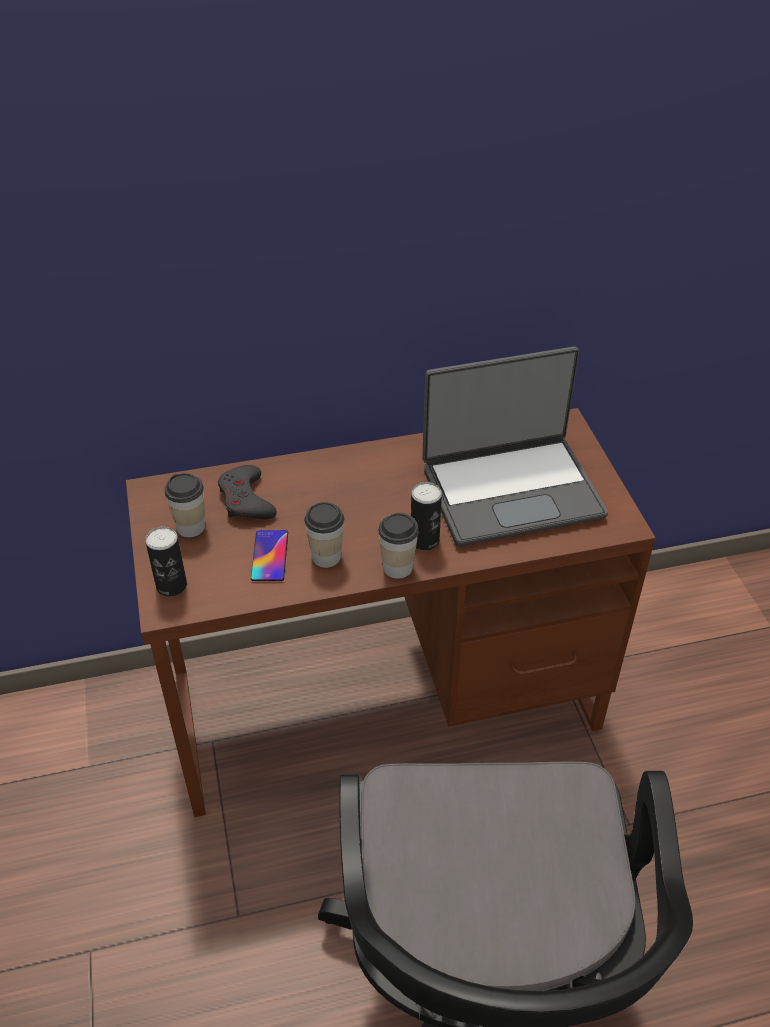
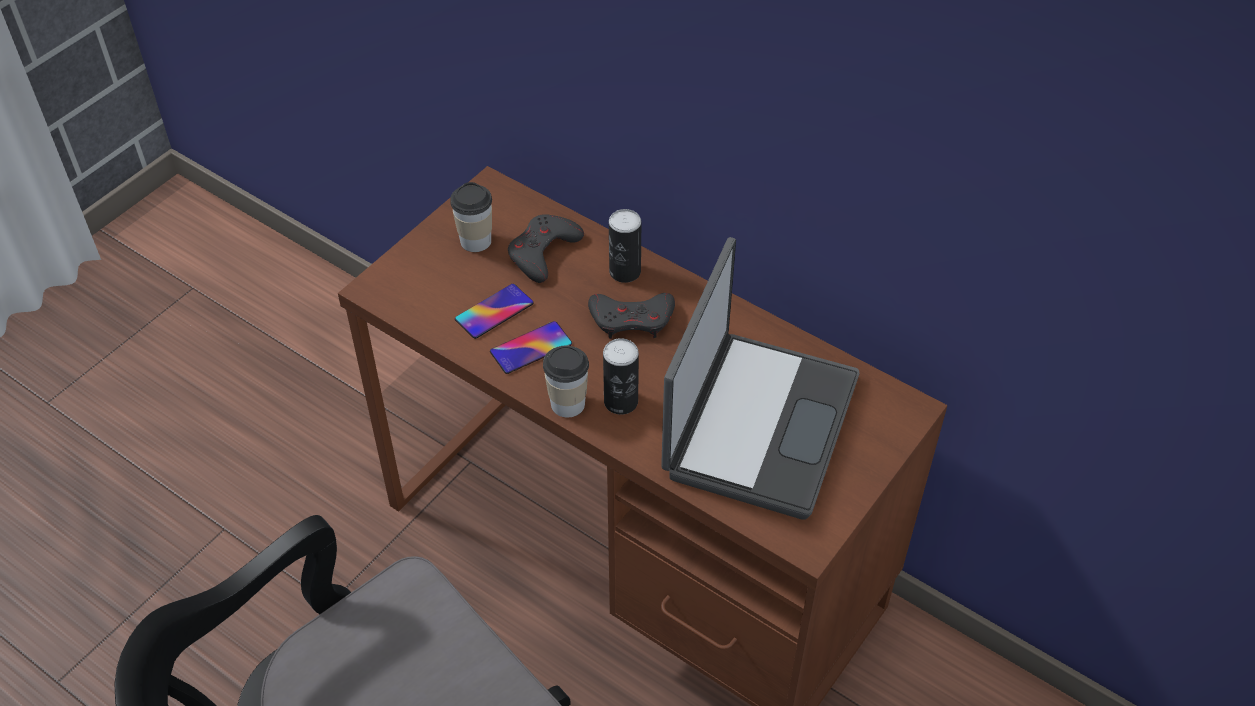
camera: 50 degrees right, 5 degrees up
(171, 585) = (401, 275): can -> can (625, 272)
(326, 556) = (531, 348): cup -> phone
(360, 493) = (632, 319): none -> grey game controller
(511, 490) = (757, 424): laptop -> laptop turned 105 degrees counterclockwise

